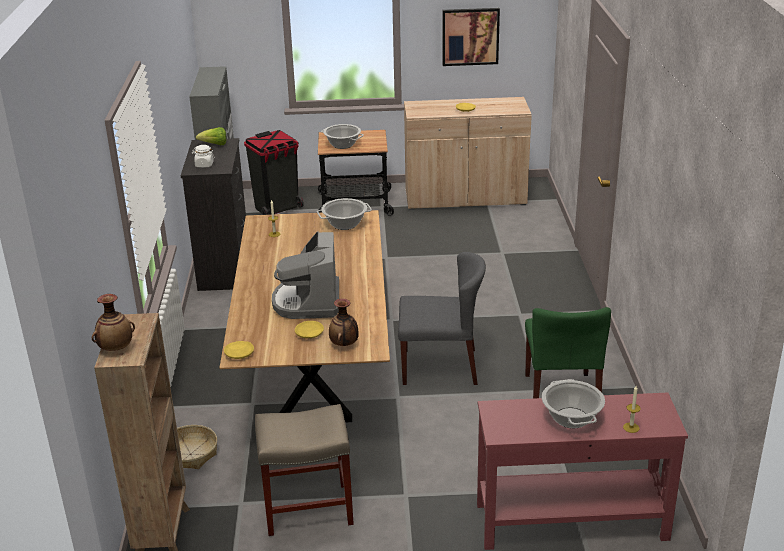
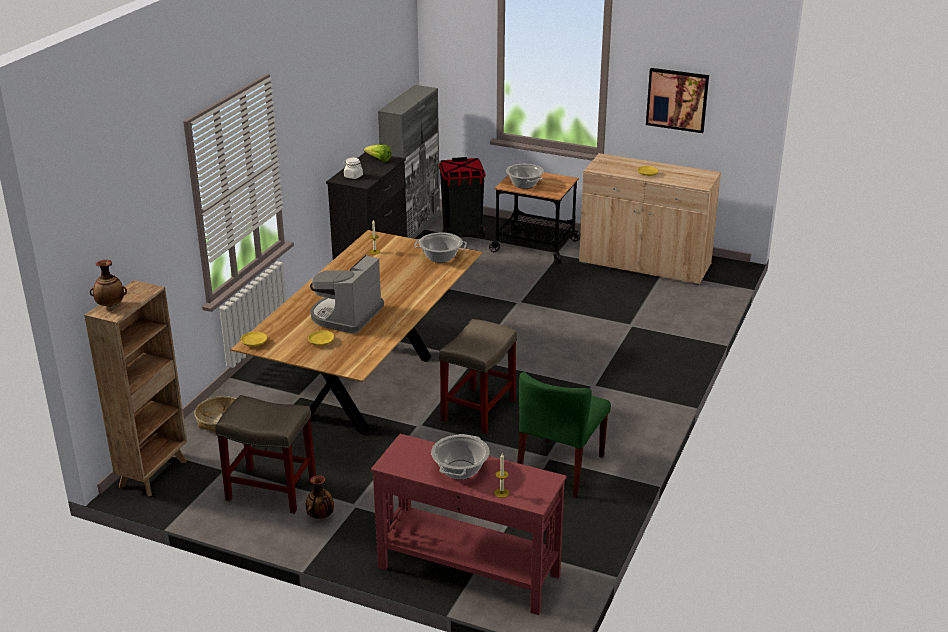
camera: 25 degrees right, 0 degrees up
(344, 344) = (339, 358): vase -> vase (321, 516)
(440, 366) = (478, 411): grey chair -> beige stool

